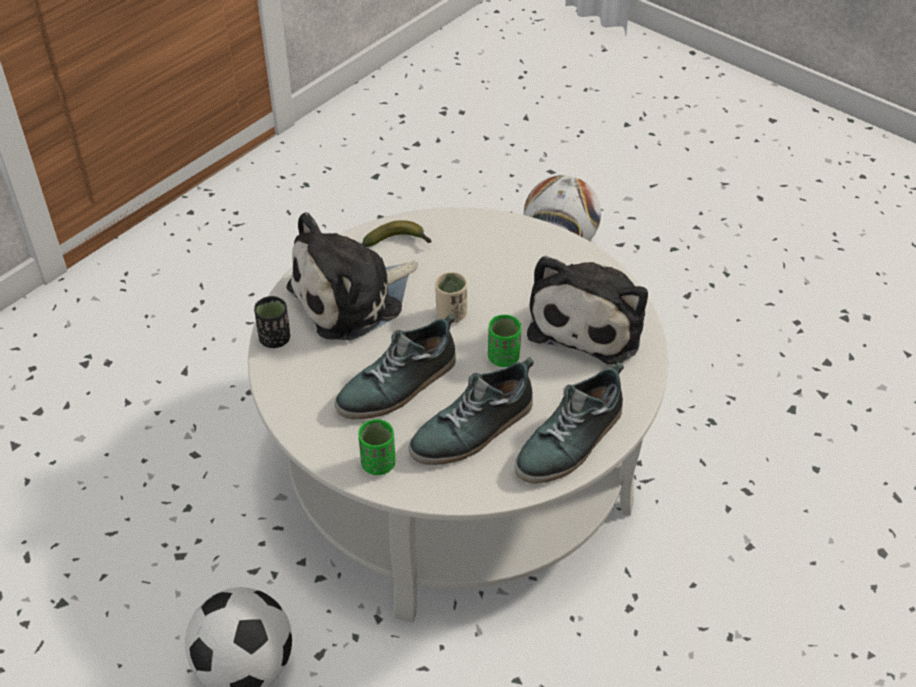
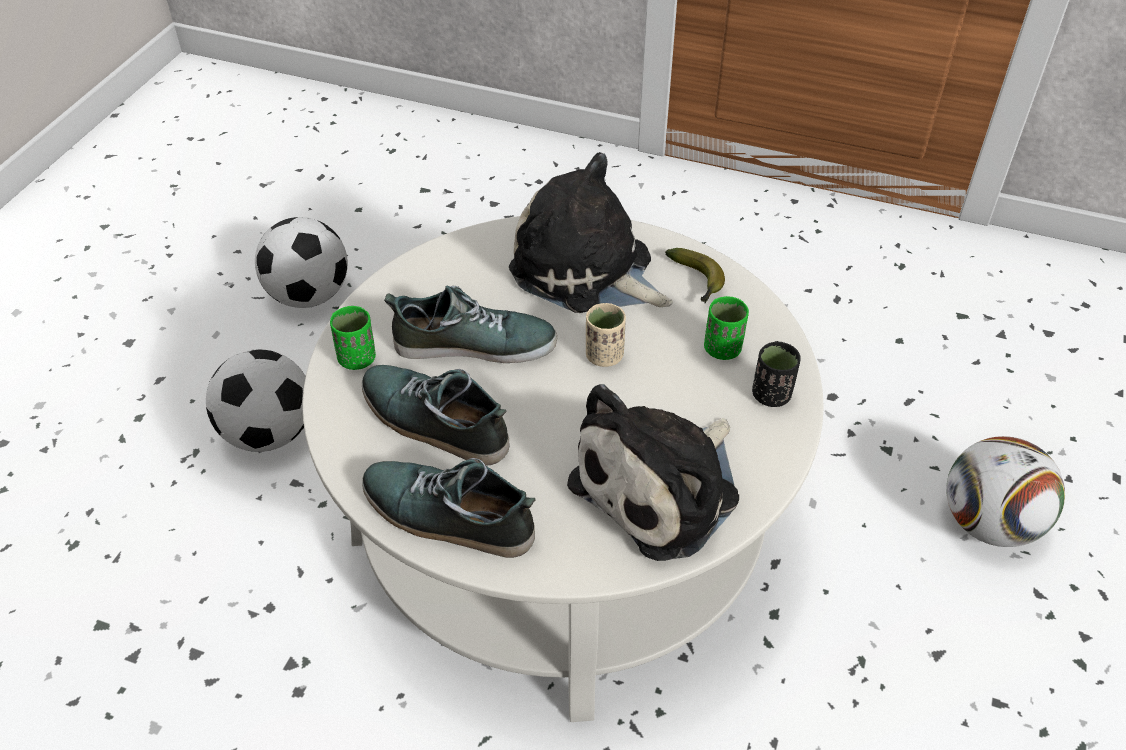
camera: 70 degrees right, 0 degrees up
(68, 598) = (308, 296): none -> football
(275, 339) = (498, 236): black cup -> black cup (771, 395)
(398, 385) = (474, 343): shoe -> shoe turned 150 degrees clockwise
(503, 357) = (557, 419): green cup -> green cup (722, 349)
(590, 321) = (662, 488): plush toy -> plush toy turned 45 degrees counterclockwise

